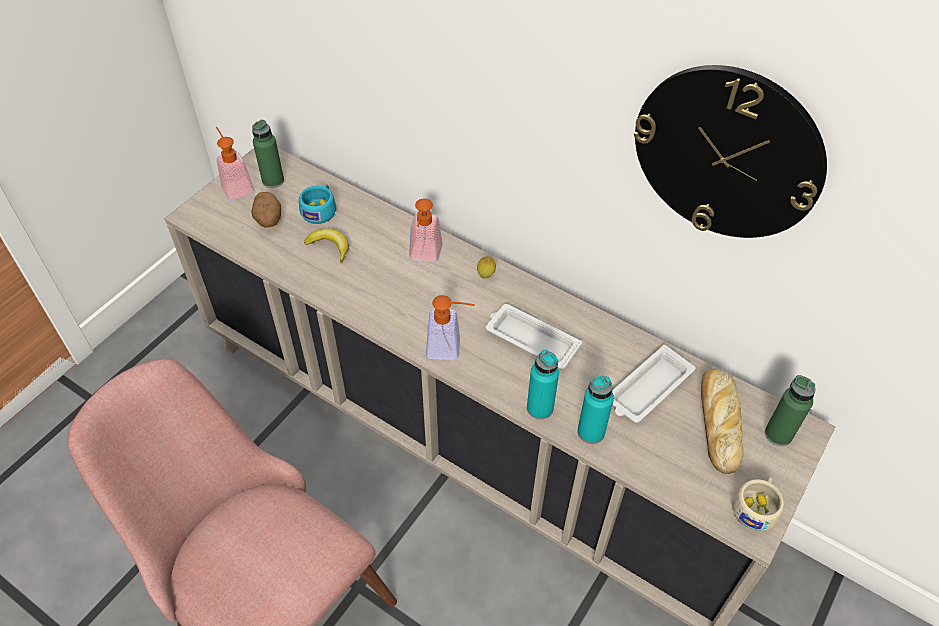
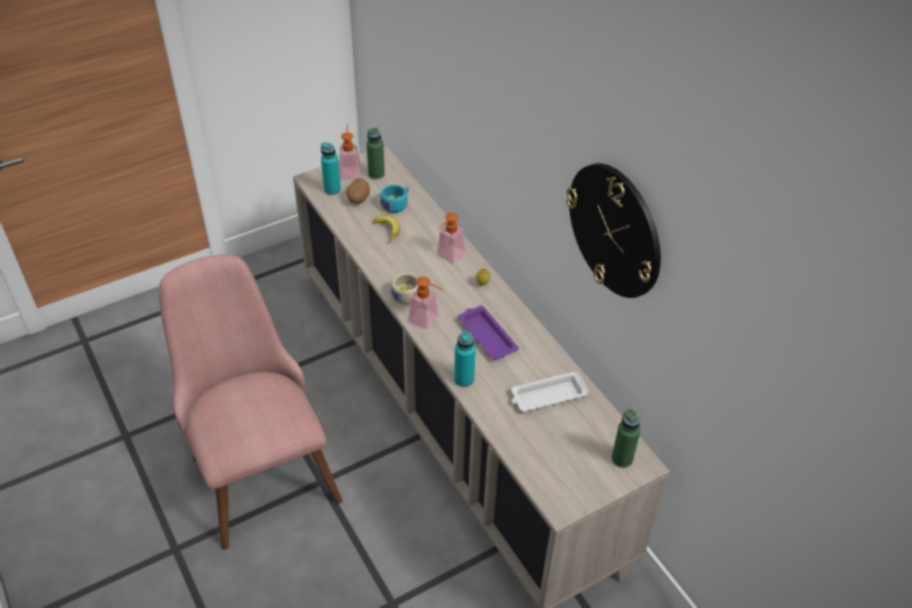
camera: 25 degrees right, 5 degrees down
(530, 339) = (486, 335): white tray -> purple tray
(591, 432) = (488, 407): turquoise bottle -> turquoise bottle (332, 190)
(718, 421) = (583, 434): bread -> none
(756, 507) = (571, 495): beige cup -> beige cup (409, 294)

